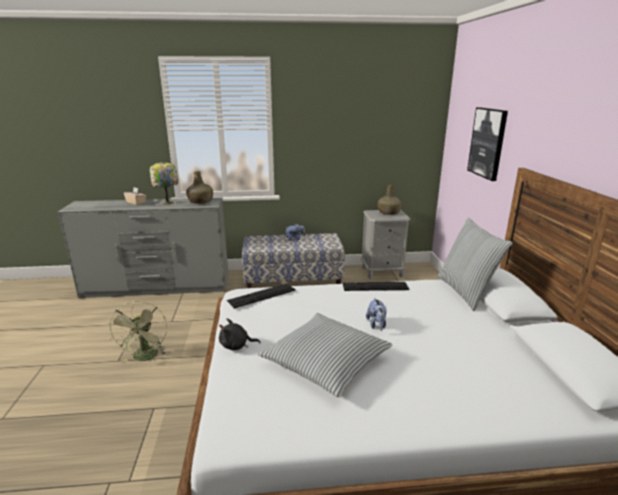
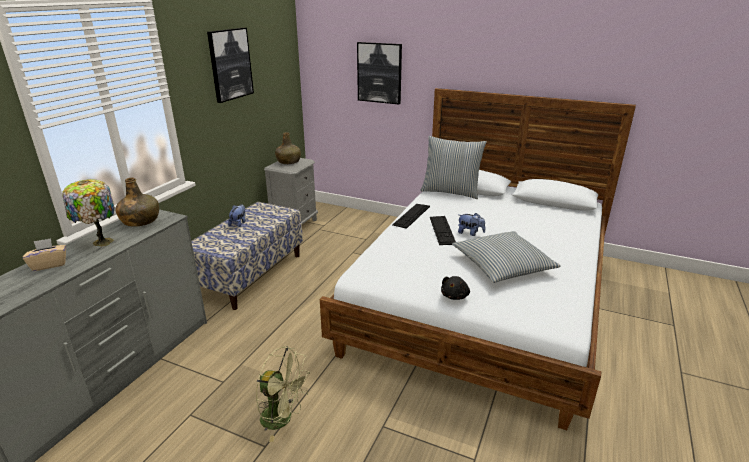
camera: 60 degrees left, 5 degrees up
(261, 295) = (380, 263): keyboard -> keyboard (442, 230)
(344, 115) = (230, 64): none -> picture

